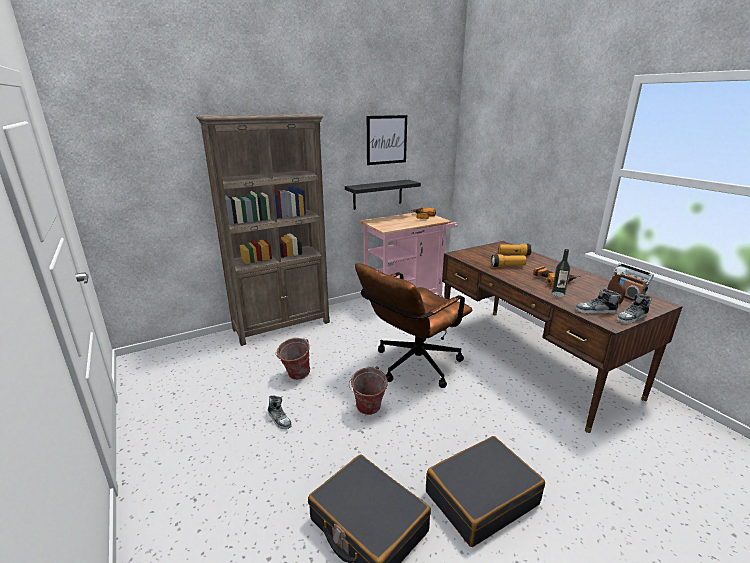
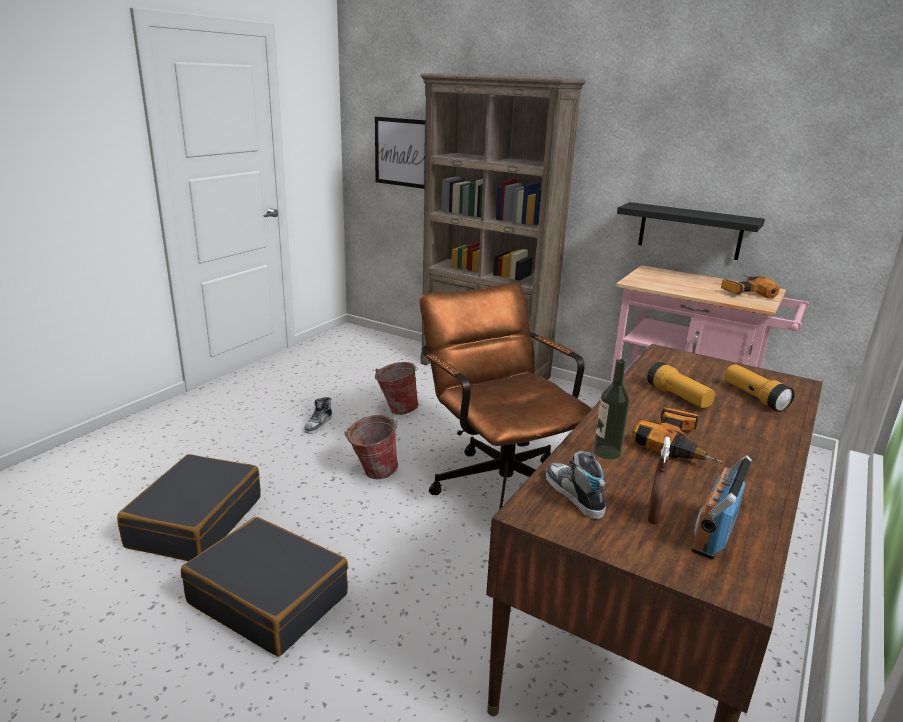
camera: 60 degrees right, 0 degrees up
(386, 140) = (726, 135): picture -> picture (402, 152)
(412, 366) = (497, 482): brown office chair -> brown office chair turned 45 degrees clockwise
(632, 318) = (589, 539): shoe -> none

